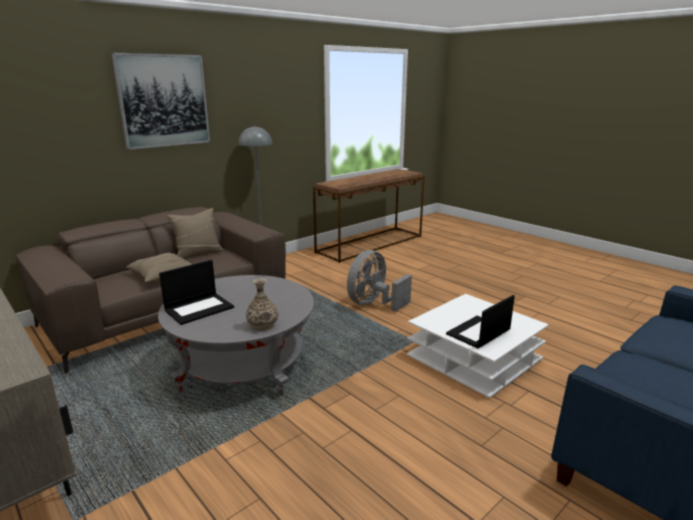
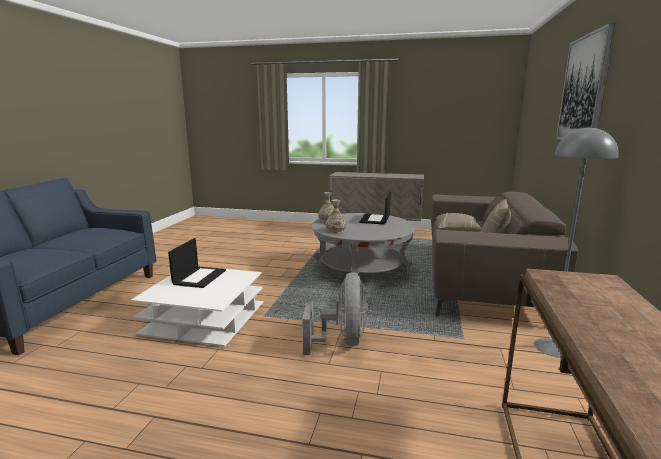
camera: 145 degrees right, 5 degrees down
(292, 300) = (336, 231): none -> vase

